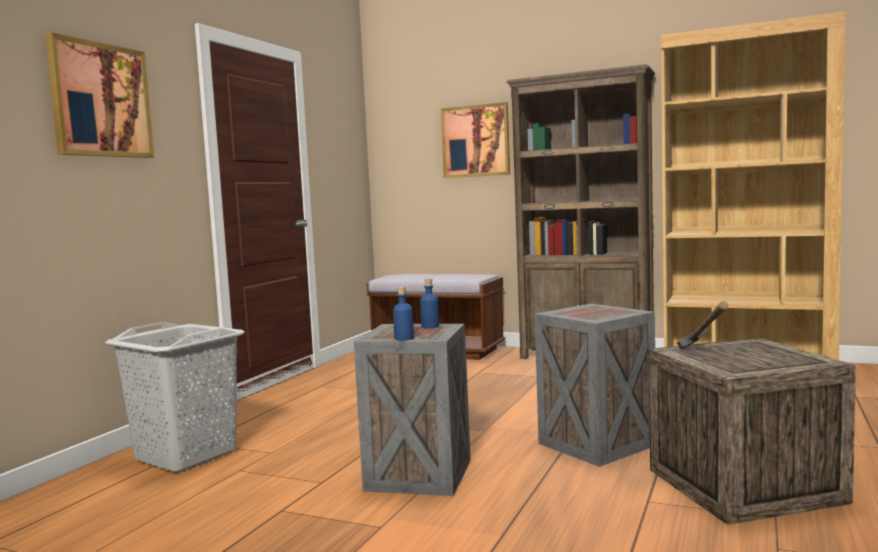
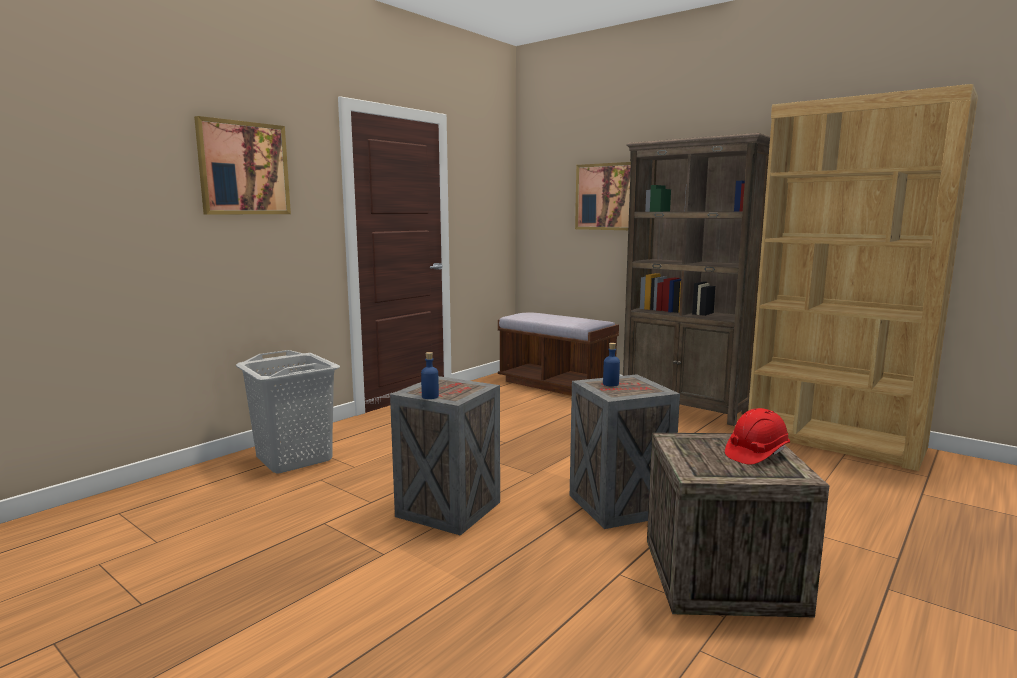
camera: 15 degrees right, 5 degrees up
(430, 326) = (467, 385): blue bottle -> blue bottle (611, 384)
(705, 356) = (692, 450): hammer -> none
(764, 352) = (756, 454): none -> red hard hat

